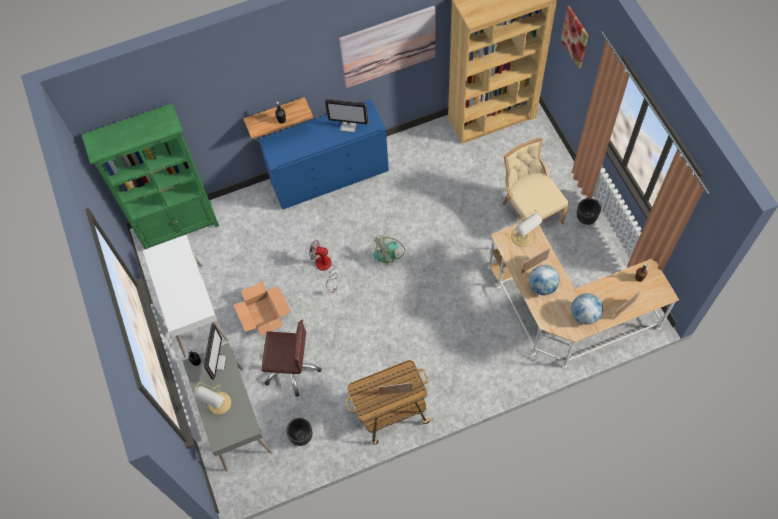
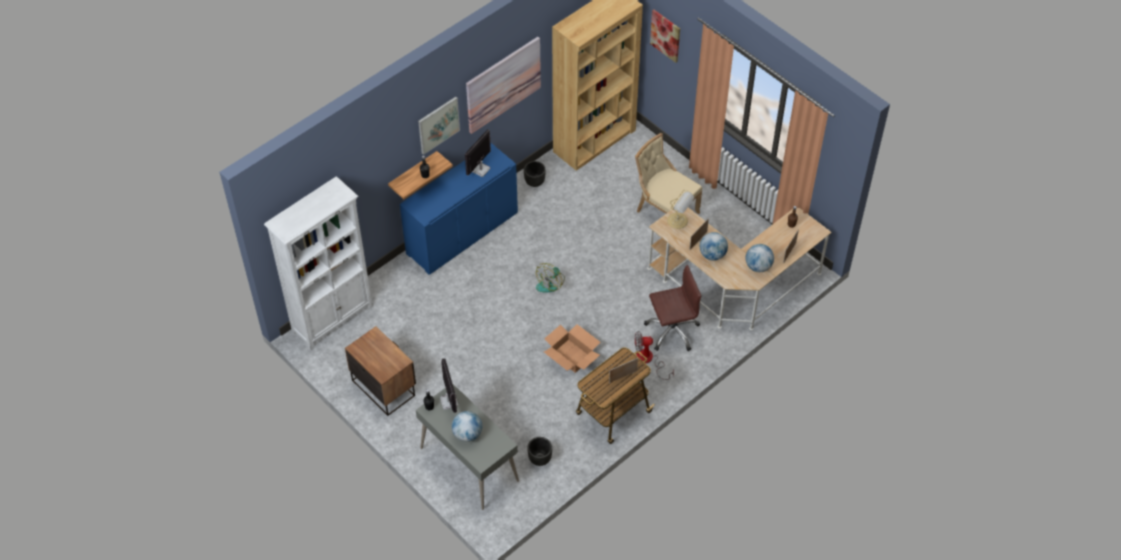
camera: 25 degrees left, 10 degrees down
(179, 227) = (333, 318): green bookcase -> white bookcase
(193, 310) = (384, 387): white desk -> nightstand
(218, 404) = (467, 434): table lamp -> globe
(264, 314) = (455, 369): cardboard box -> cardboard box (571, 356)
(291, 368) = (504, 406): brown office chair -> brown office chair (672, 331)
(305, 73) = (438, 125): none -> picture
(325, 268) = (496, 313): fan -> fan (649, 360)
(349, 125) = (480, 170): monitor -> monitor turned 135 degrees clockwise
(585, 218) = (717, 203): black planter -> black planter (534, 182)

